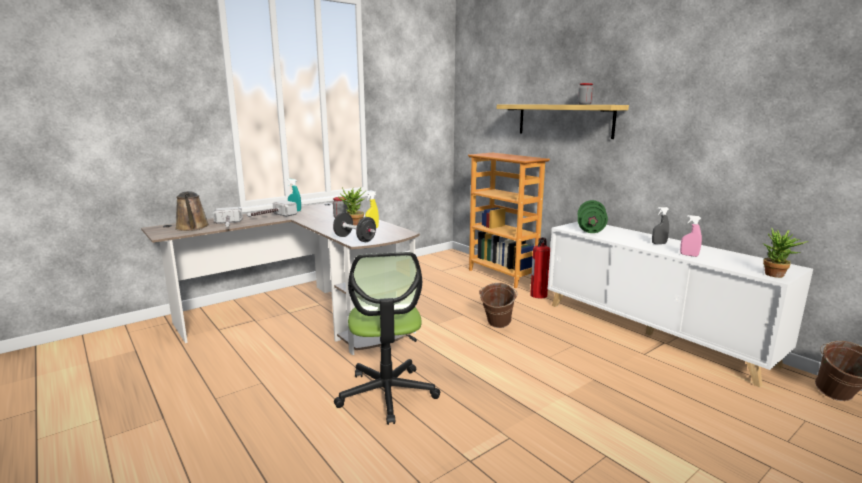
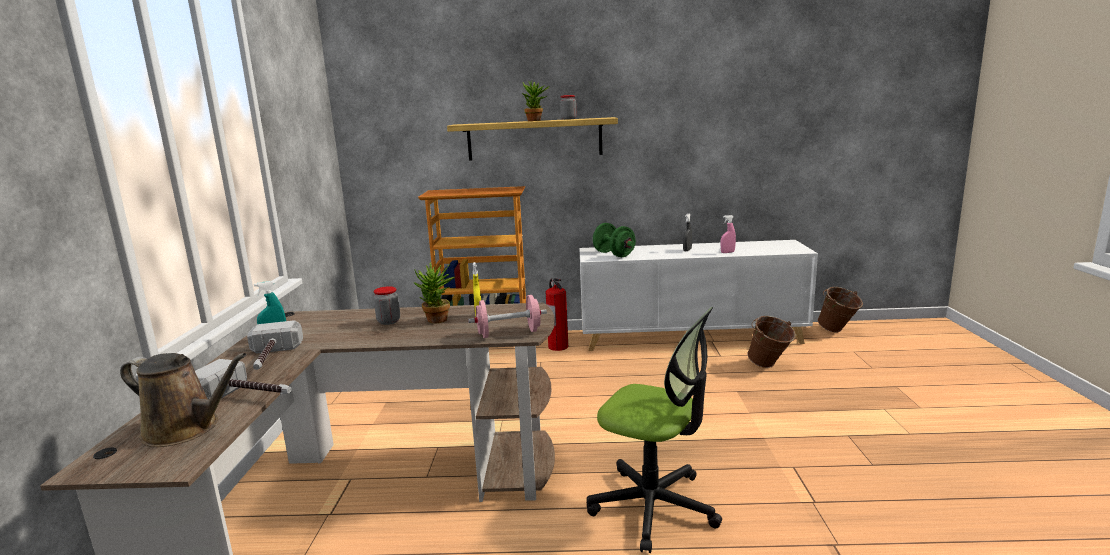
camera: 50 degrees left, 0 degrees up
(355, 239) = (509, 333): black dumbbell -> pink dumbbell
(496, 327) = (592, 391): brown bucket -> brown bucket (769, 366)
(777, 276) = (800, 250): potted plant -> potted plant (536, 120)

